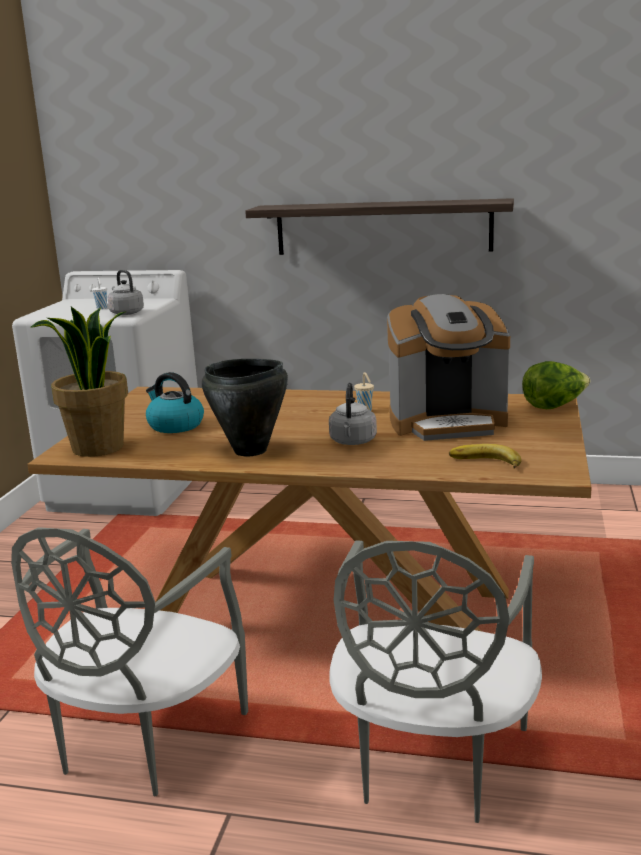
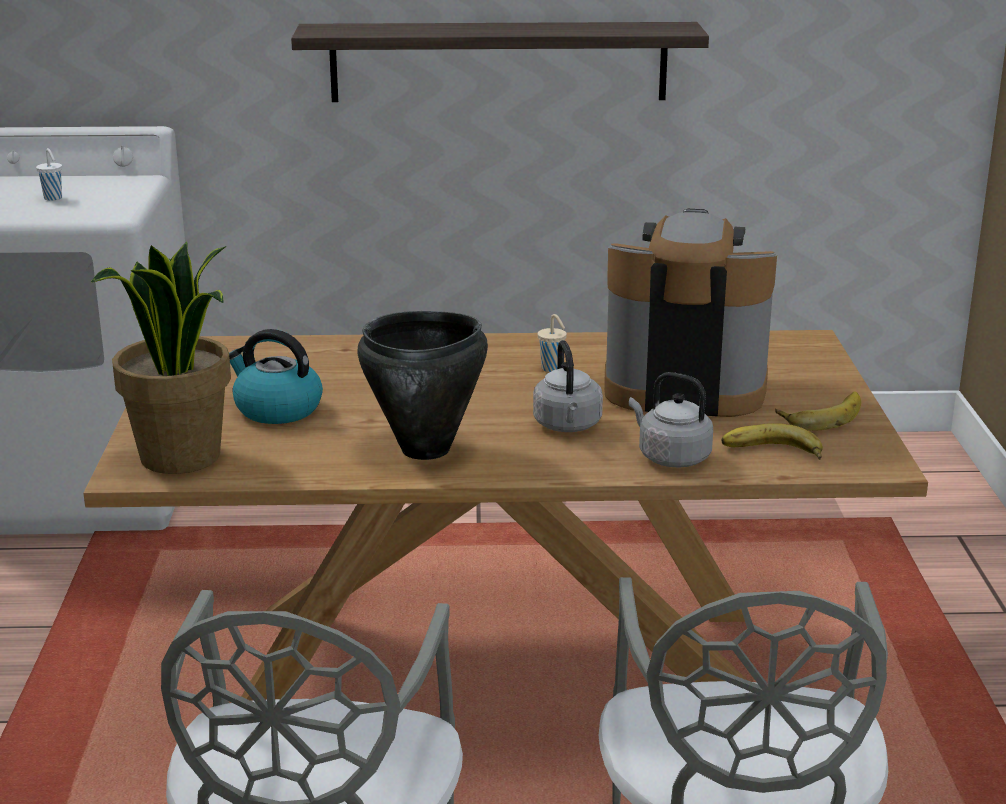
camera: 15 degrees left, 5 degrees up
(126, 313) = (105, 208): grey kettle -> grey kettle (670, 457)
(447, 423) = (684, 387): coffee machine -> coffee machine turned 150 degrees counterclockwise
(535, 443) = (821, 415): none -> banana
(554, 406) = (814, 351): lettuce -> none

